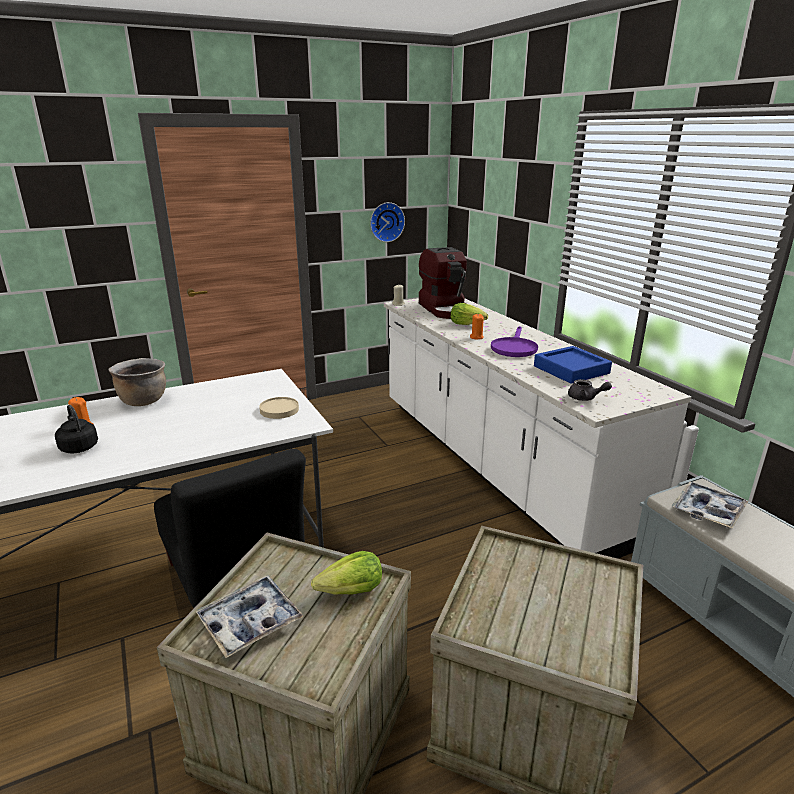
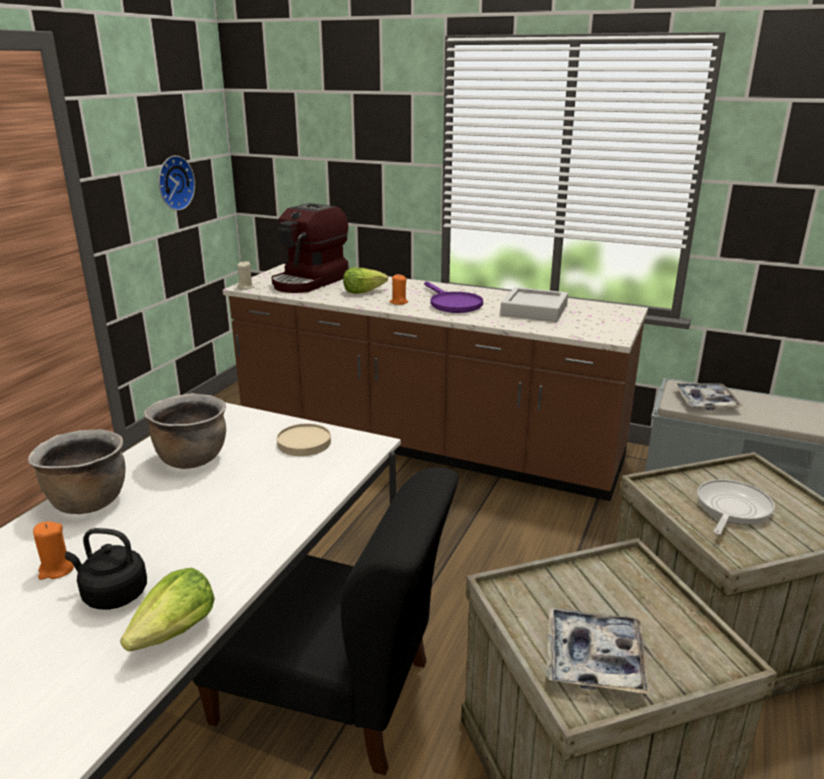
camera: 40 degrees left, 0 degrees up
(216, 397) = (192, 458): none -> brown cooking pot
(351, 591) = (622, 581): lettuce -> lettuce (176, 632)
(445, 309) = (310, 282): coffee machine -> coffee machine turned 90 degrees clockwise
(494, 463) = (425, 444): white counter -> brown counter
(532, 595) = (731, 509): none -> frying pan
(571, 370) = (534, 310): blue tray -> grey tray
(585, 398) = (589, 330): grey teapot -> none

